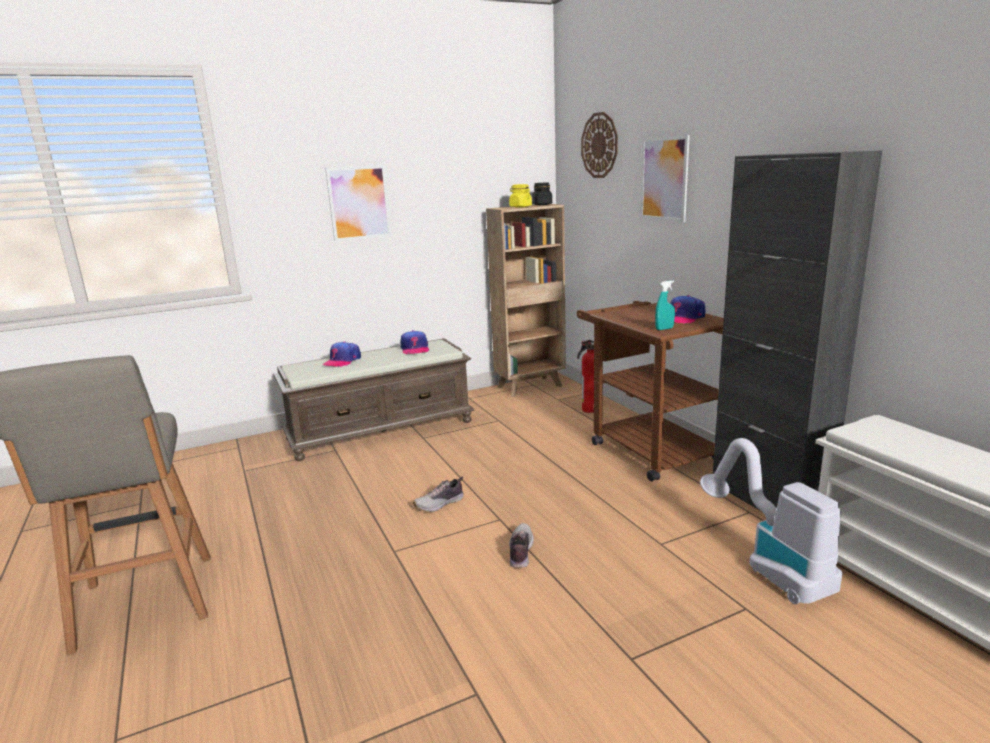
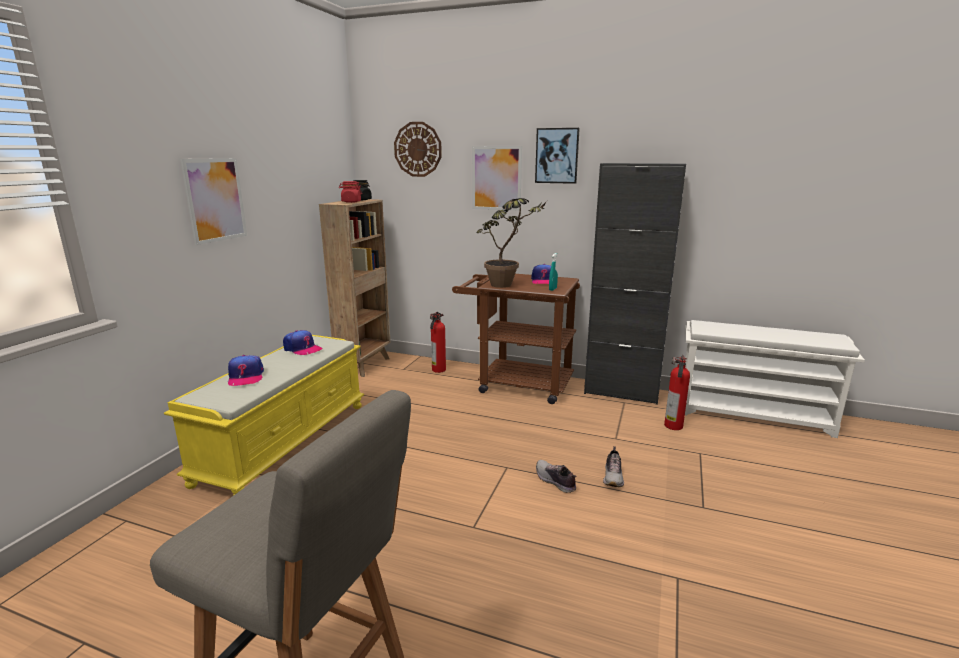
camera: 45 degrees left, 0 degrees up
(381, 430) = (285, 440): brown bench -> yellow bench
(440, 504) = (446, 476): shoe -> shoe (613, 477)
(520, 207) = (351, 202): yellow jar -> red jar
(624, 317) = (508, 286): none -> potted plant
(724, 146) = (557, 155): none -> picture
(767, 564) = (673, 426): vacuum cleaner -> fire extinguisher

